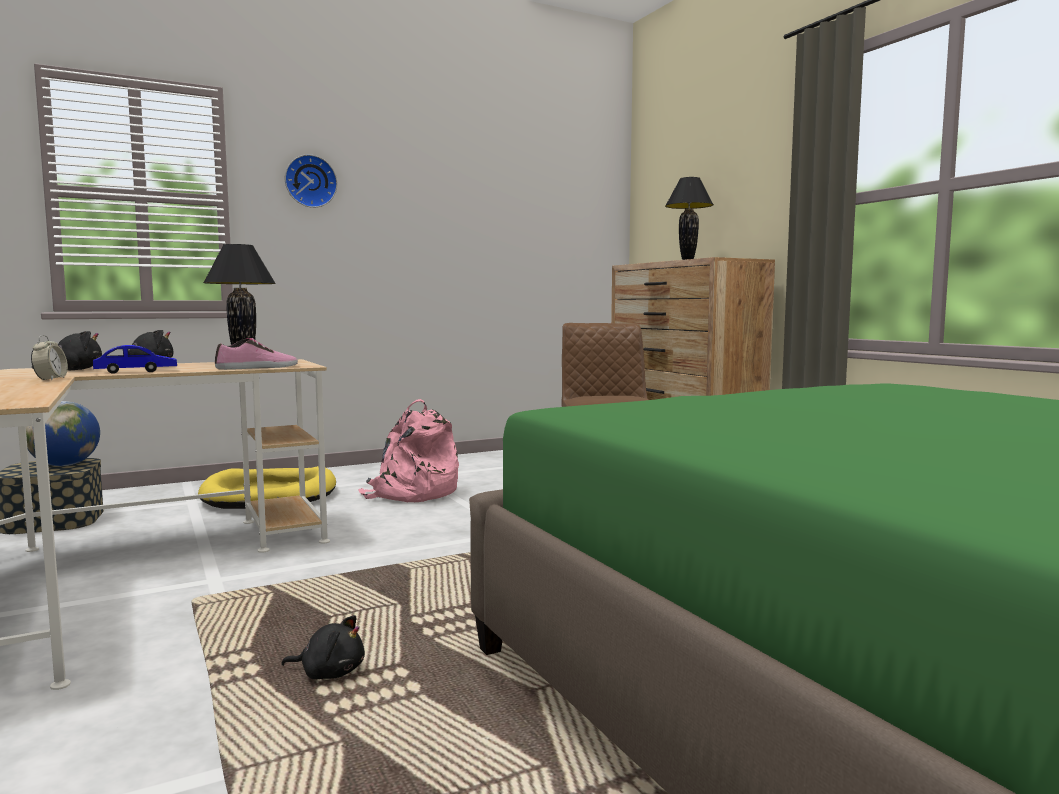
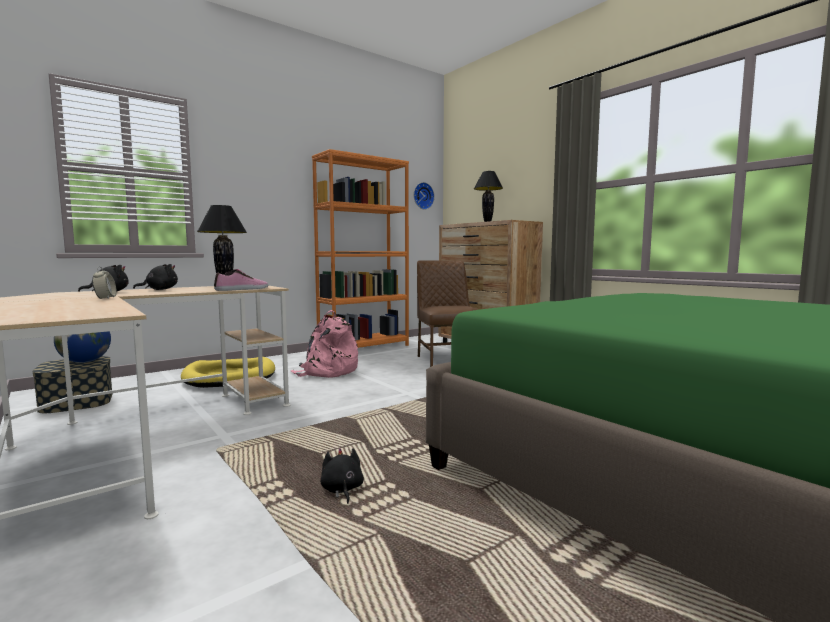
camera: 10 degrees left, 0 degrees up
(136, 371) = (159, 293): blue toy car -> none
(310, 181) = (246, 166): wall clock -> wall clock (422, 196)
(329, 673) = (342, 490): black plush toy -> black plush toy turned 105 degrees counterclockwise
(489, 458) = (364, 348): none -> orange bookcase

